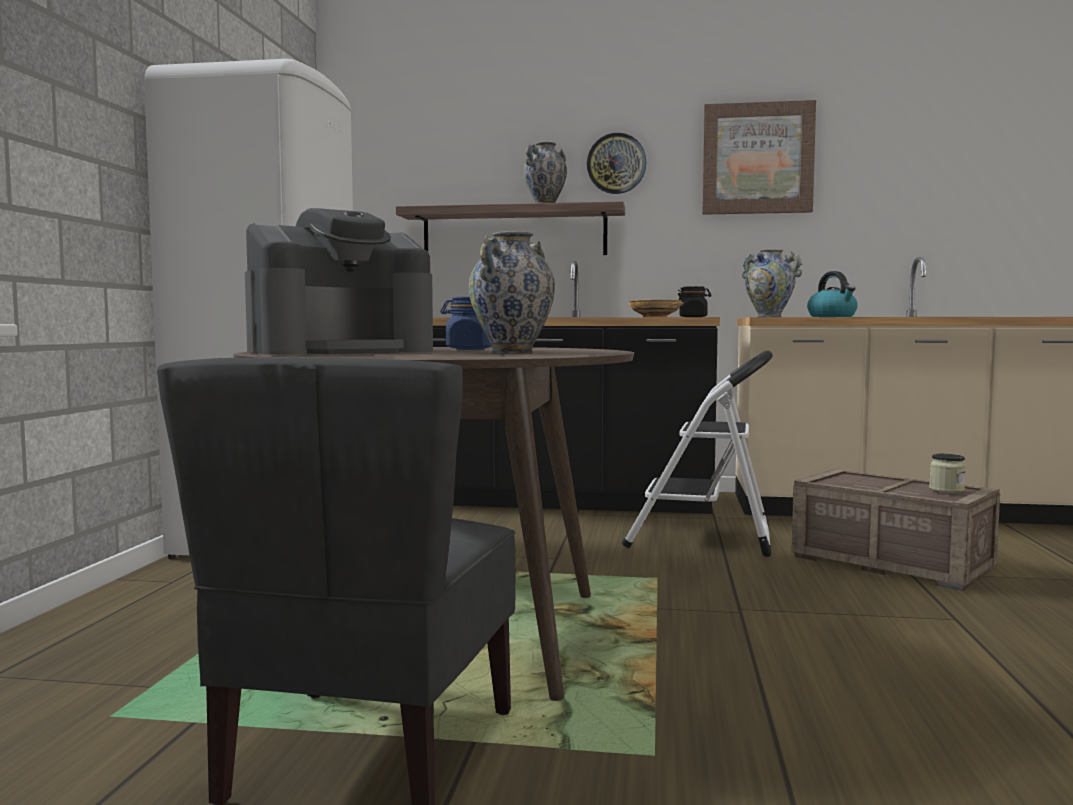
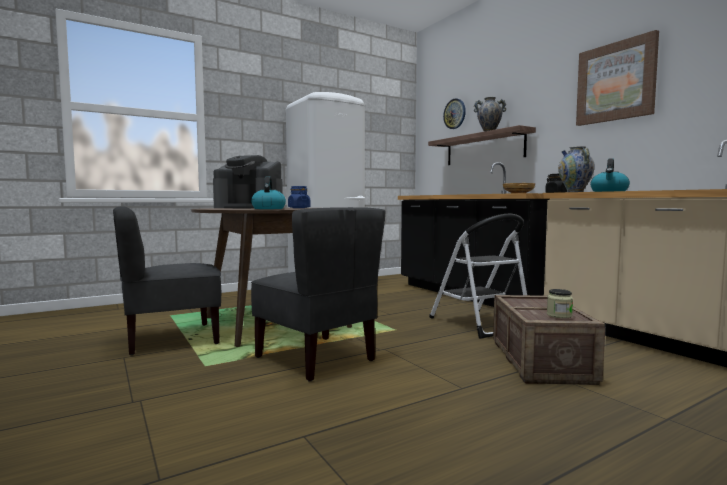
camera: 50 degrees right, 0 degrees up
(512, 352) = (268, 208): vase -> kettle
(616, 163) = (532, 101): wall clock -> wall clock (455, 114)
(730, 658) = (316, 358): none -> grey chair

